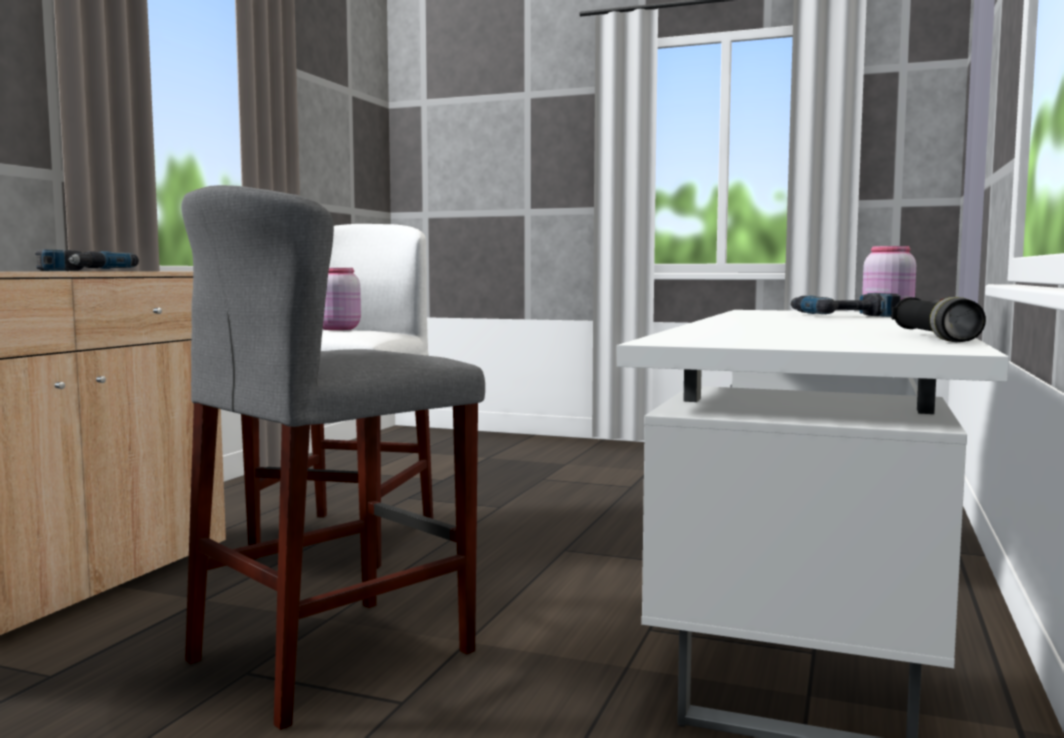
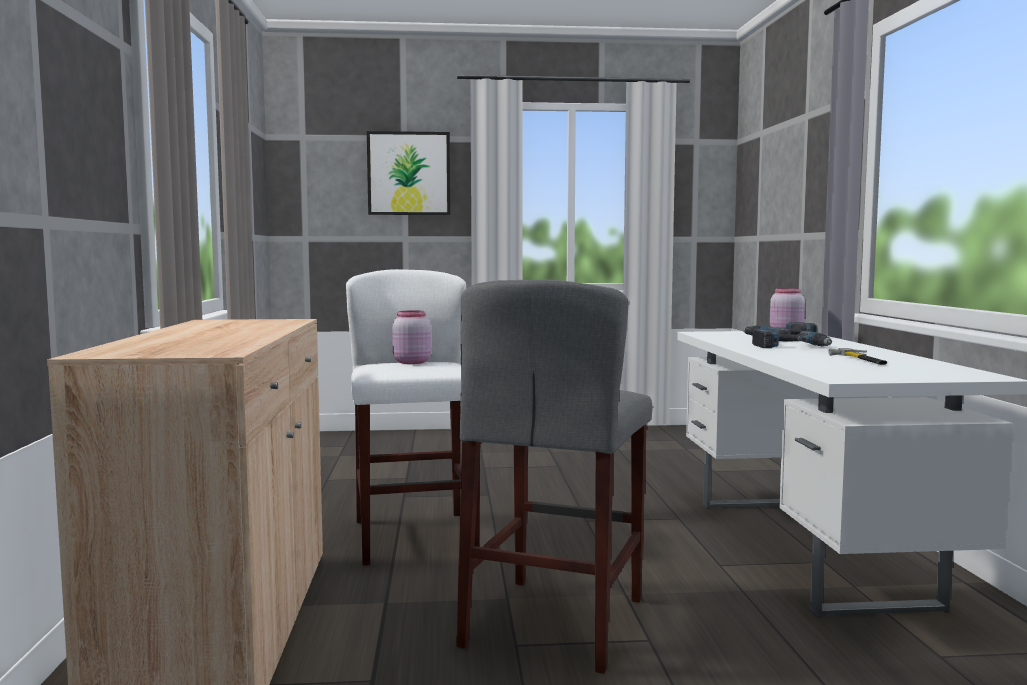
camera: 25 degrees left, 0 degrees up
(79, 270) = (223, 326): power drill -> power drill (791, 347)
(531, 135) = (409, 173): none -> picture
(829, 331) = (862, 360): none -> hammer
(933, 337) = (935, 364): black flashlight -> none

